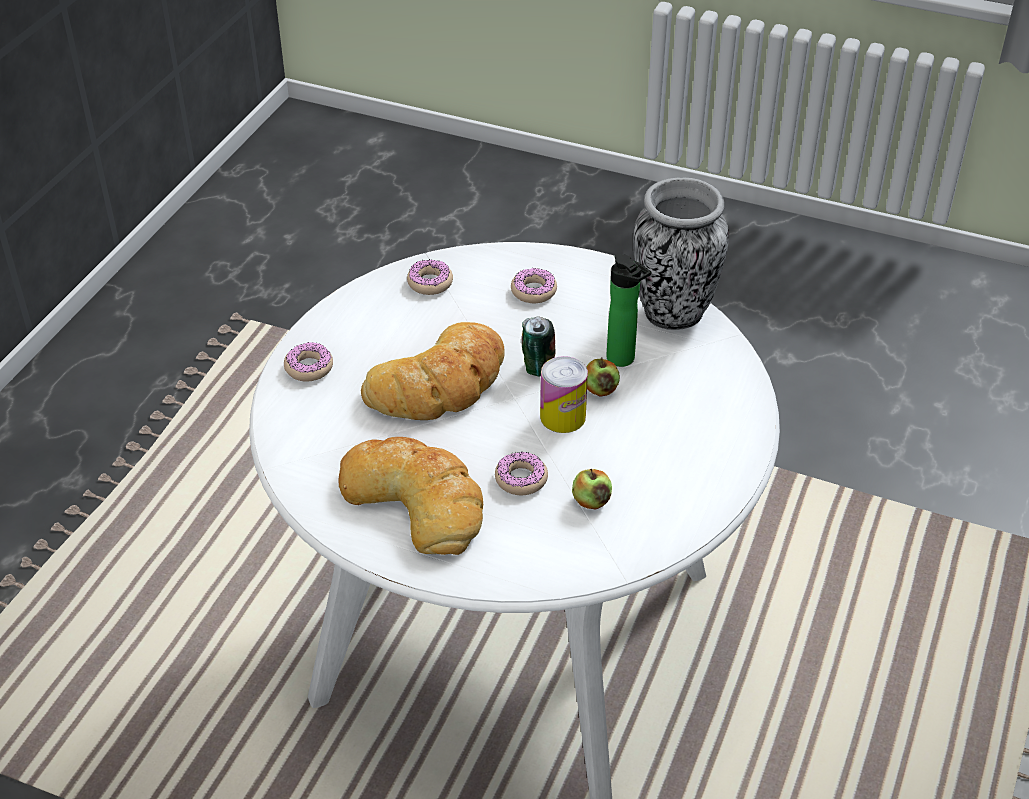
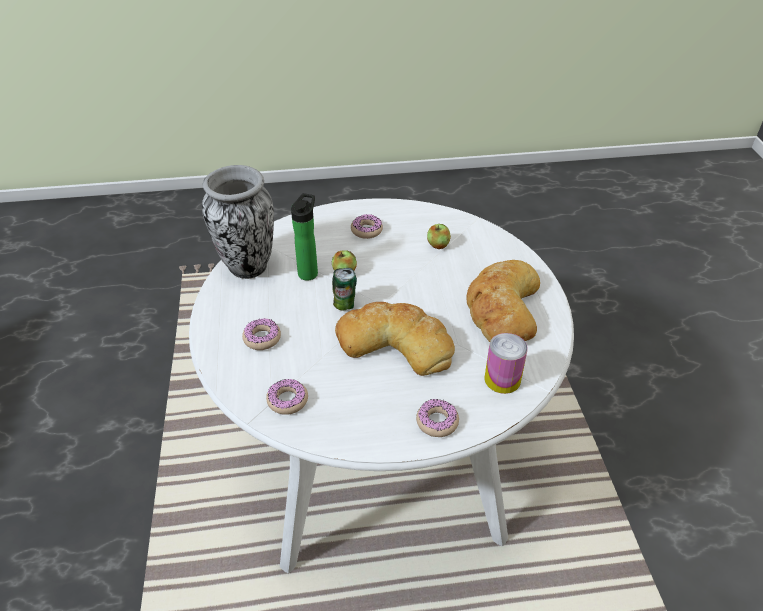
camera: 120 degrees left, 0 degrees up
(521, 479) = (446, 275): donut -> donut (366, 230)
(563, 417) = (381, 278): can -> can (502, 379)

